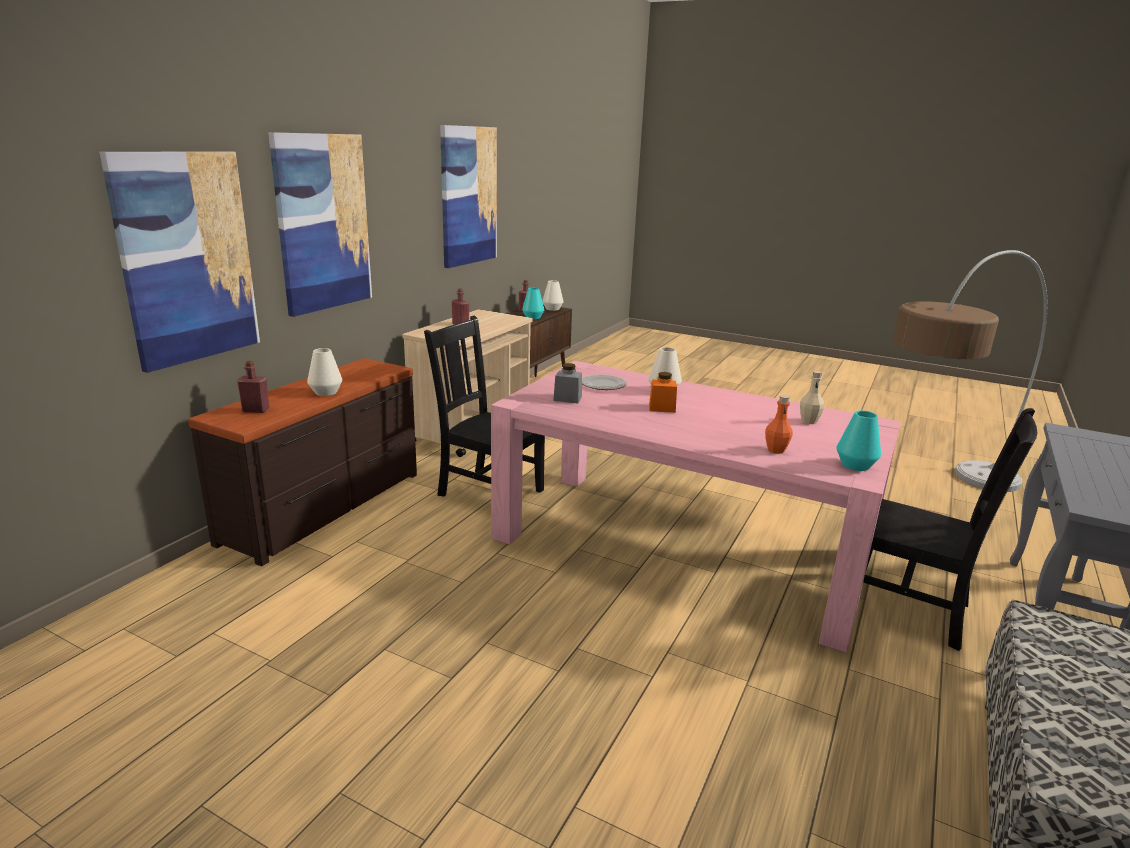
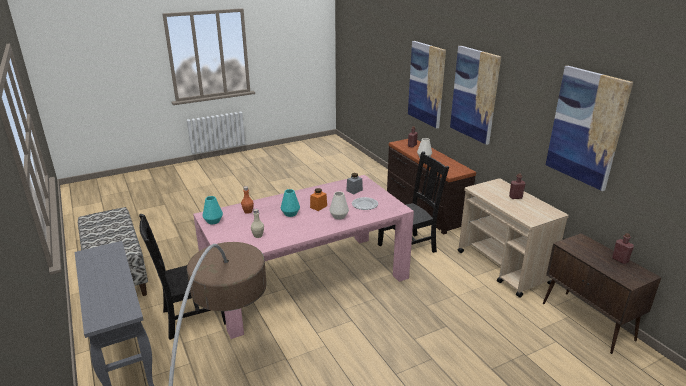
camera: 125 degrees right, 5 degrees up
(533, 317) = (587, 255): turquoise vase -> turquoise vase (290, 213)
(552, 309) = (628, 277): white vase -> none

